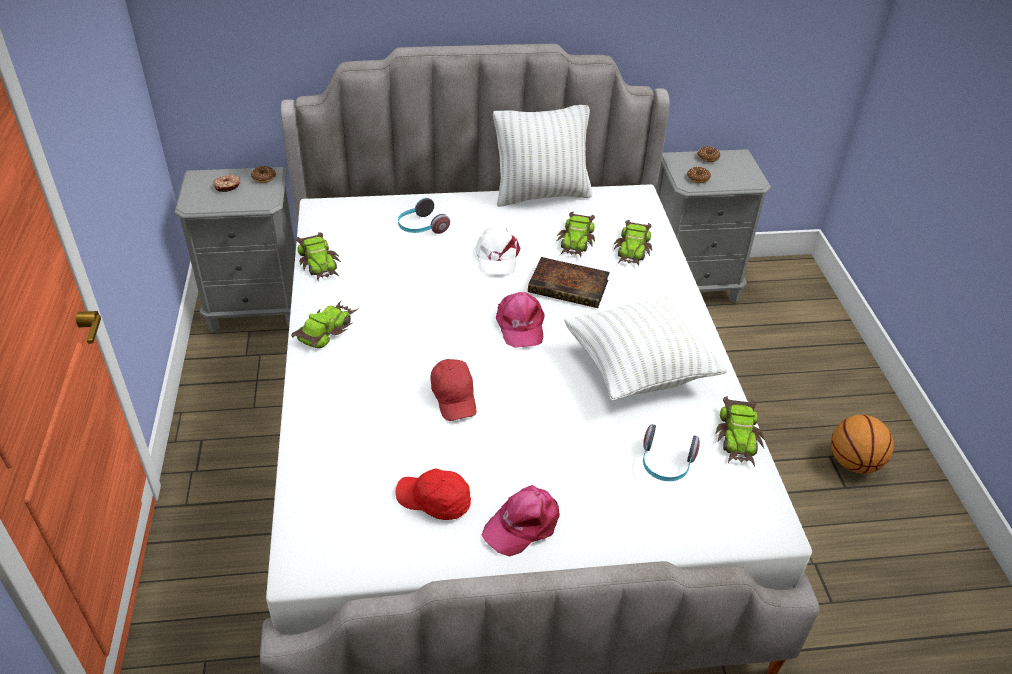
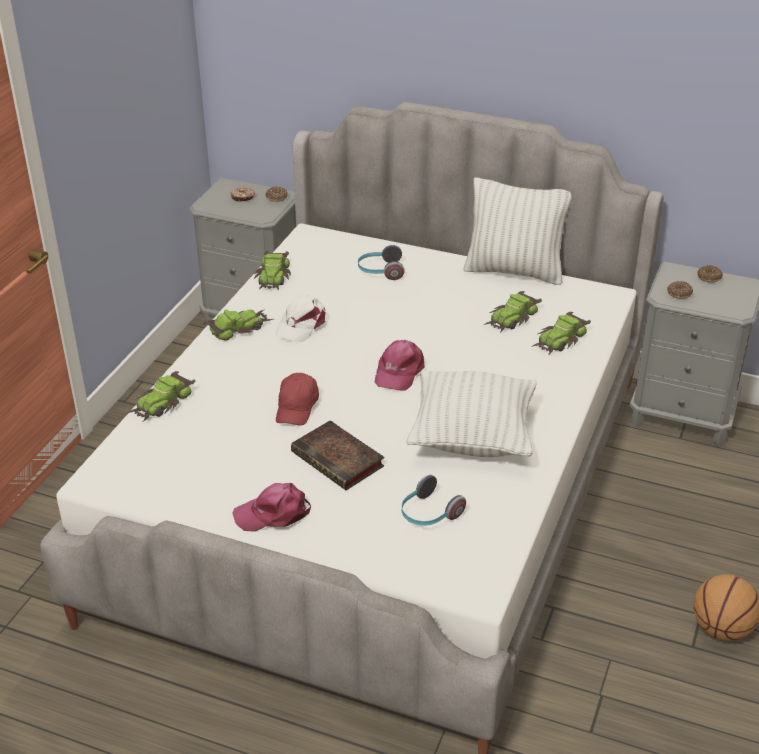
camera: 30 degrees right, 5 degrees down
(434, 501) = (220, 474): red cap -> none
(496, 257) = (426, 312): white cap -> white cap (301, 325)
(570, 287) = (471, 354): book -> book (340, 460)
(739, 436) = (515, 516): toy car -> toy car (162, 403)

